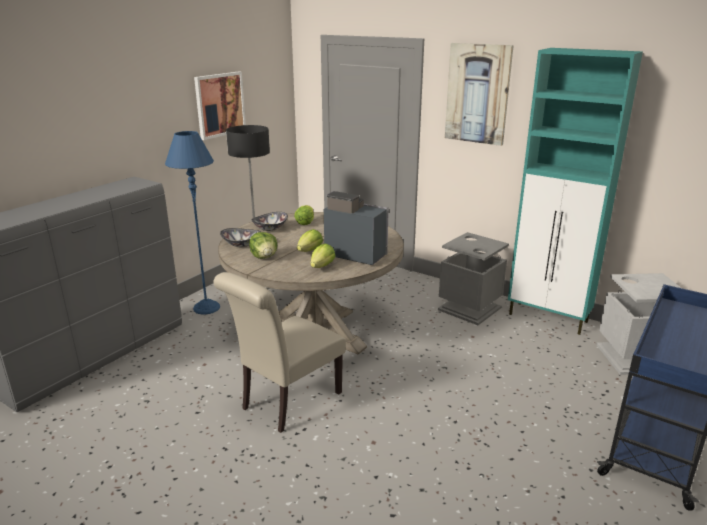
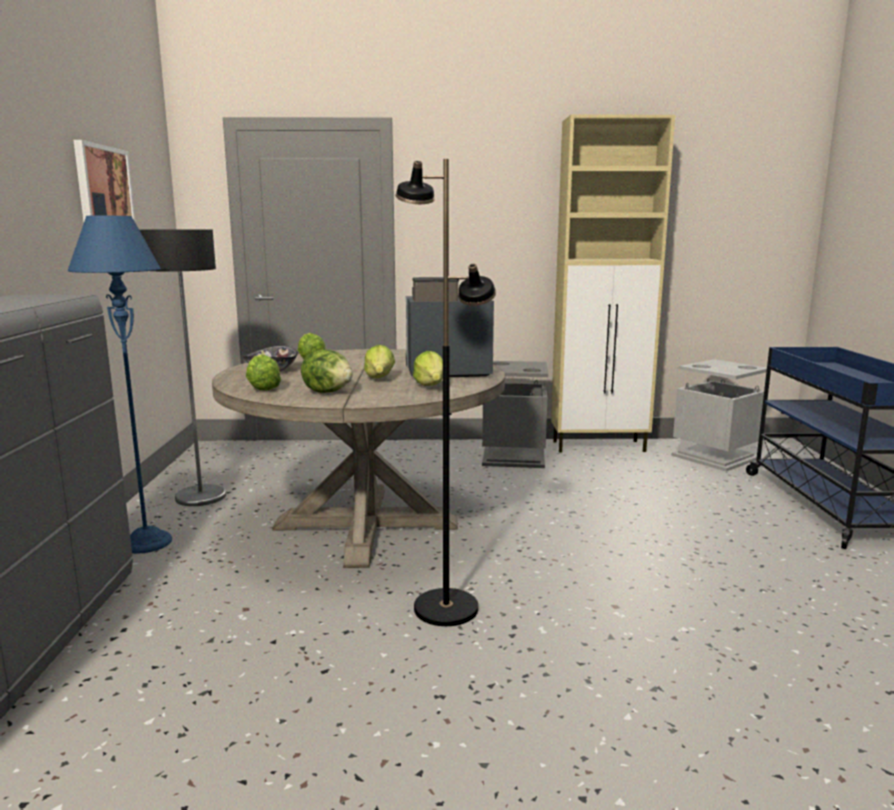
camera: 35 degrees left, 10 degrees down
(241, 245) = (263, 388): bowl -> lettuce
(287, 403) = (445, 608): beige chair -> black floor lamp
(478, 94) = (473, 184): picture -> none
(549, 318) = (600, 446): turquoise cabinet -> beige cabinet

